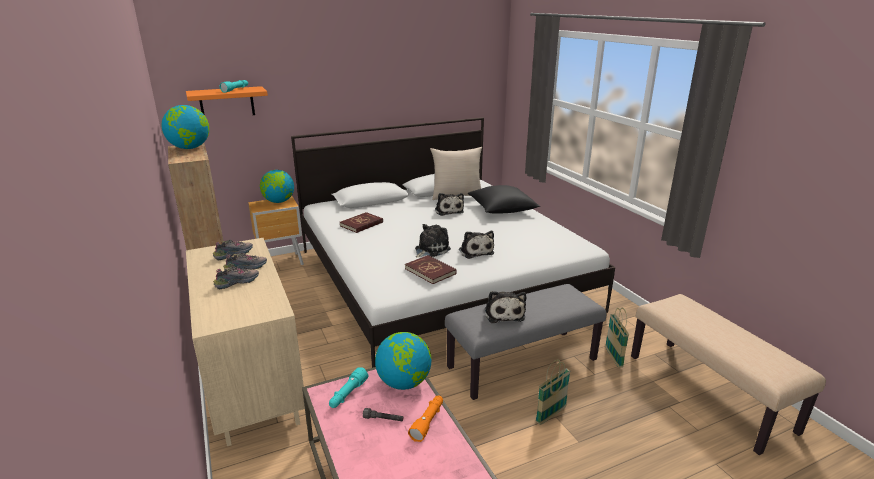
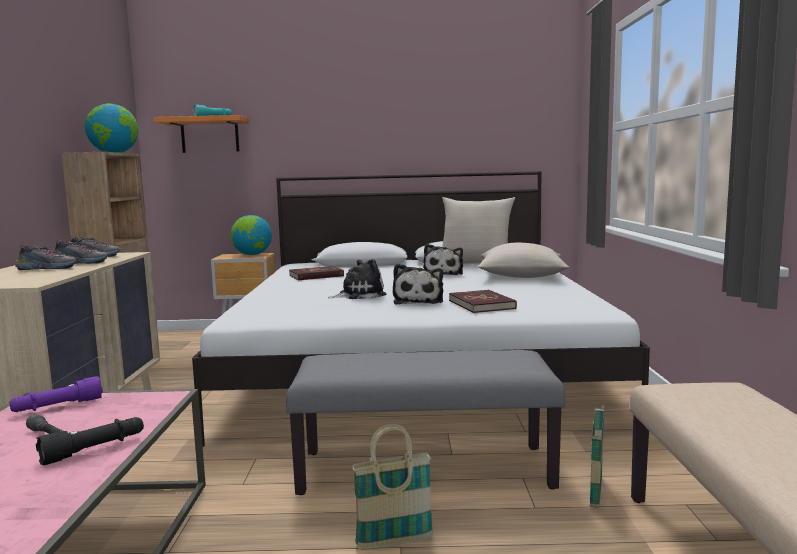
camera: 25 degrees right, 15 degrees down
(348, 394) = (58, 407): turquoise flashlight -> purple flashlight
(404, 382) = (140, 409): globe -> none
(428, 422) = (94, 450): orange flashlight -> black flashlight
(430, 271) = (323, 307): red book -> red book (482, 304)
(502, 209) = (521, 276): black pillow -> beige pillow
(503, 313) = (376, 361): plush toy -> none

